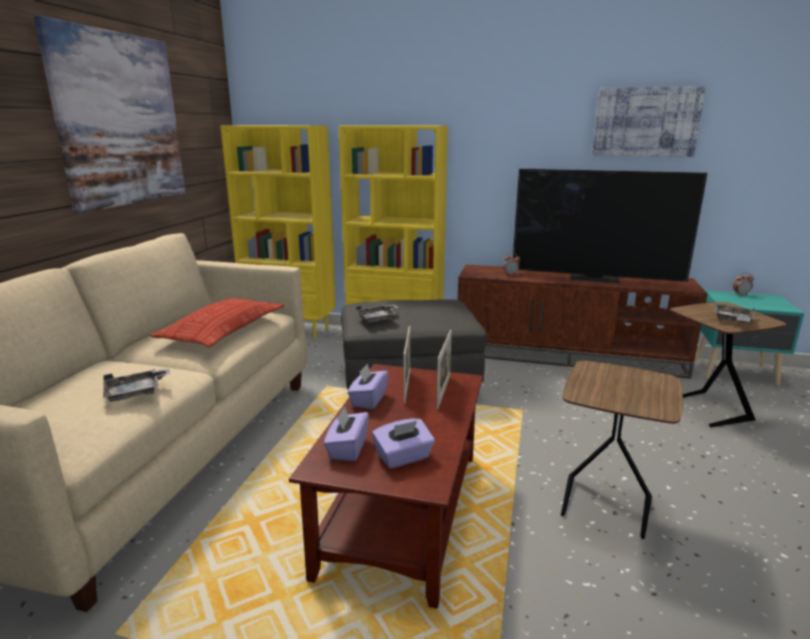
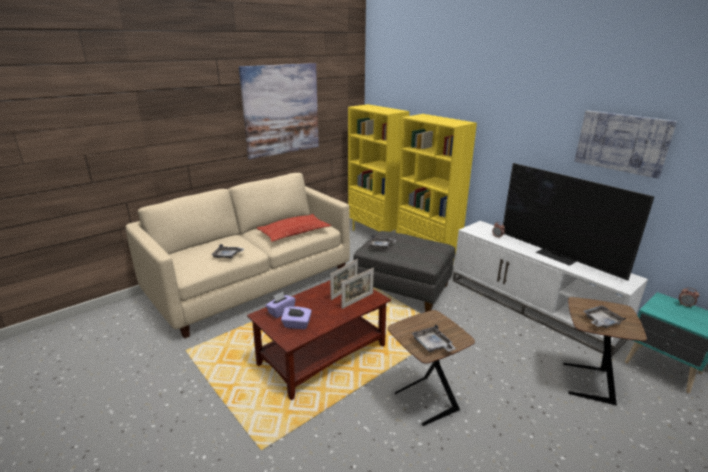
camera: 35 degrees right, 5 degrees up
(368, 400) = (318, 292): purple tissue box -> none
(568, 355) = (532, 307): brown tv stand -> white tv stand
(649, 398) = (432, 345): none -> grey tray

